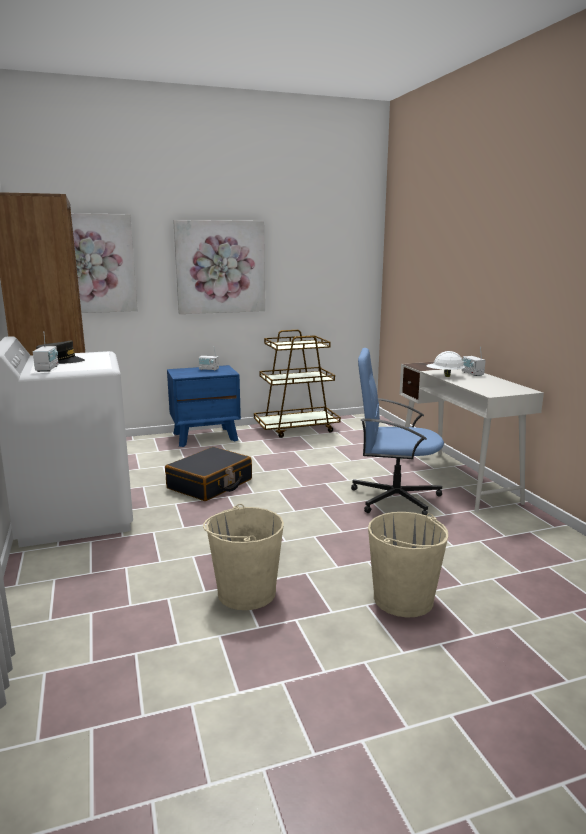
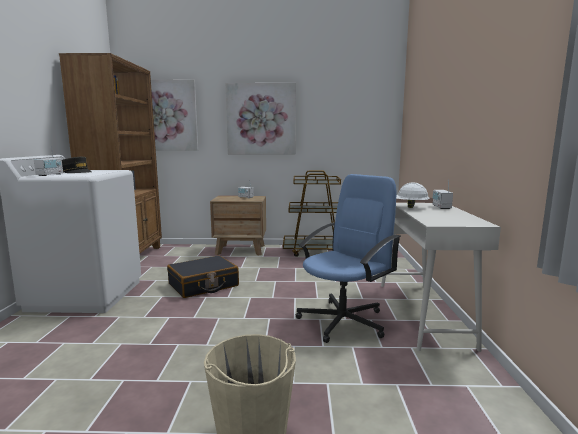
camera: 20 degrees right, 5 degrees down
(205, 437) = (240, 250): blue nightstand -> brown nightstand
(246, 592) = (119, 389): beige bucket -> none
(394, 498) = (344, 321): blue office chair -> blue office chair turned 105 degrees clockwise

